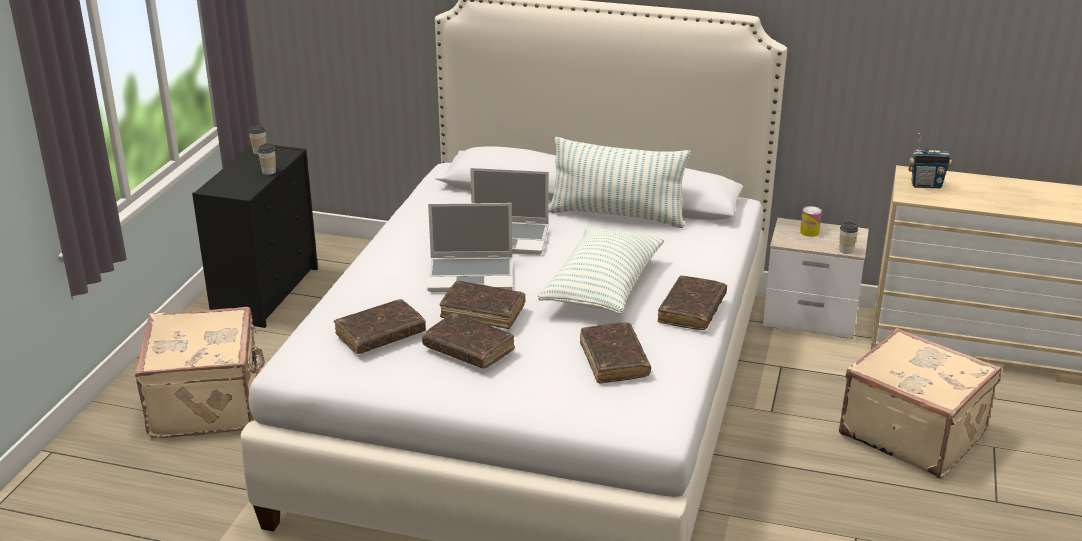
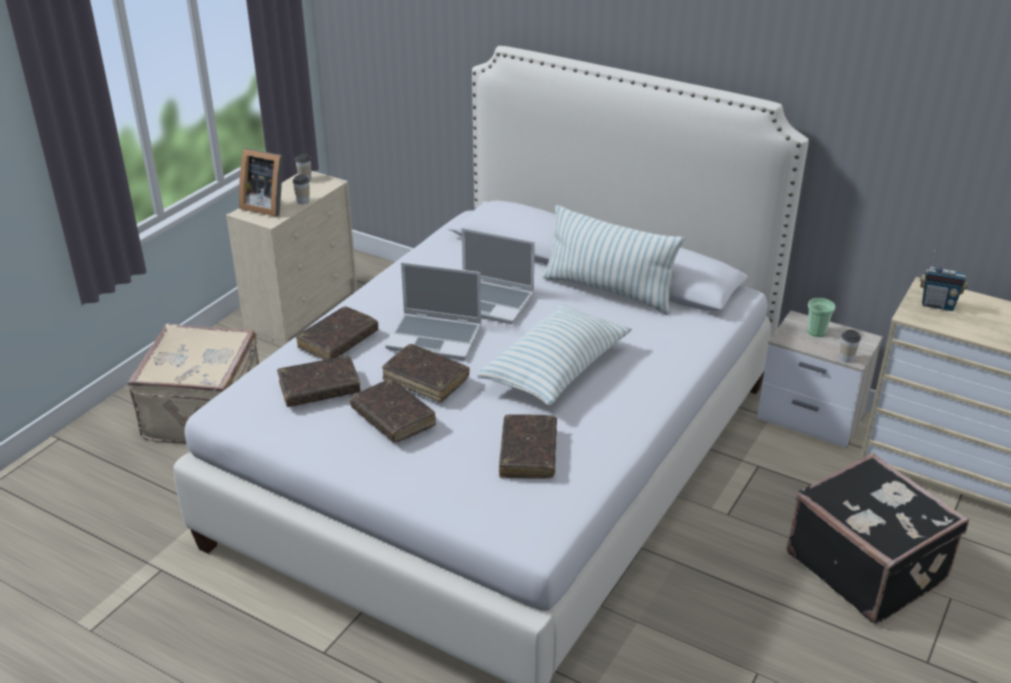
camera: 15 degrees right, 5 degrees up
(231, 180) = (266, 206): none -> picture frame
(266, 292) = (303, 309): black dresser -> beige dresser
(692, 310) = (632, 410): brown book -> brown book (338, 341)
(809, 232) = (816, 331): can -> cup
(912, 433) = (867, 566): beige suitcase -> black suitcase

